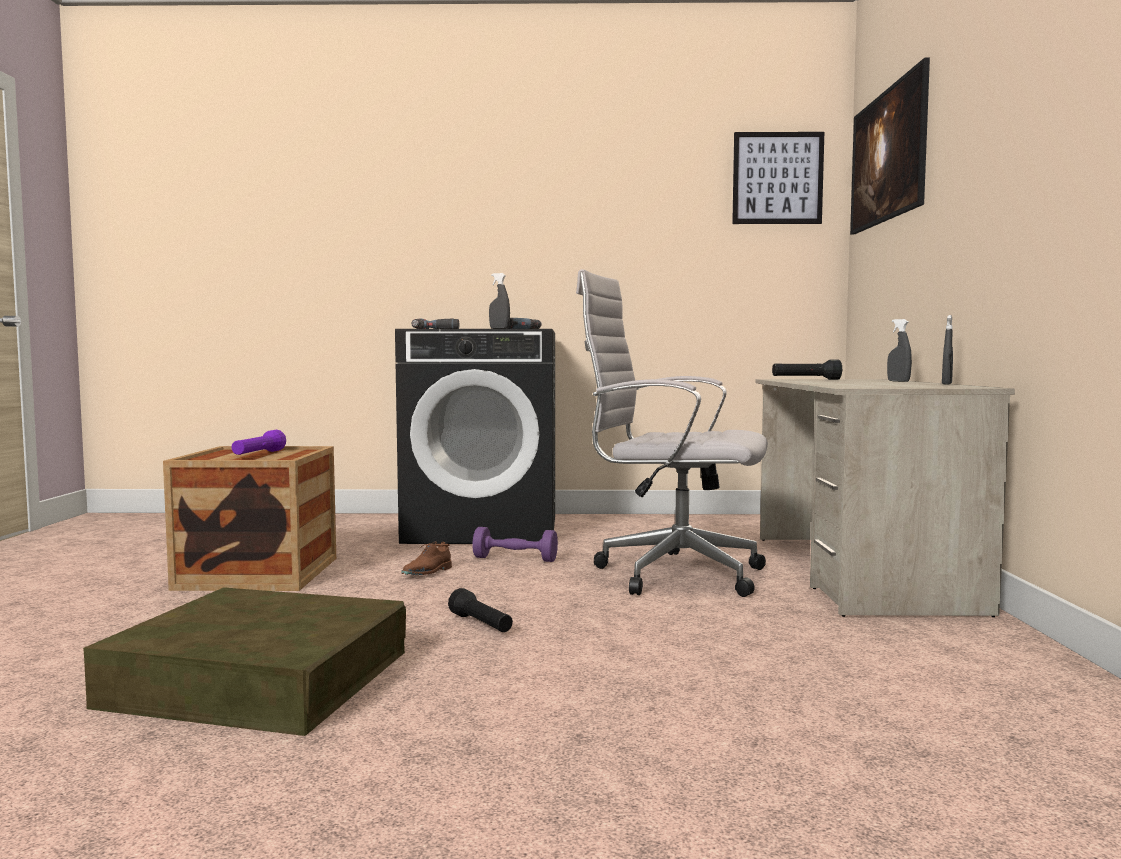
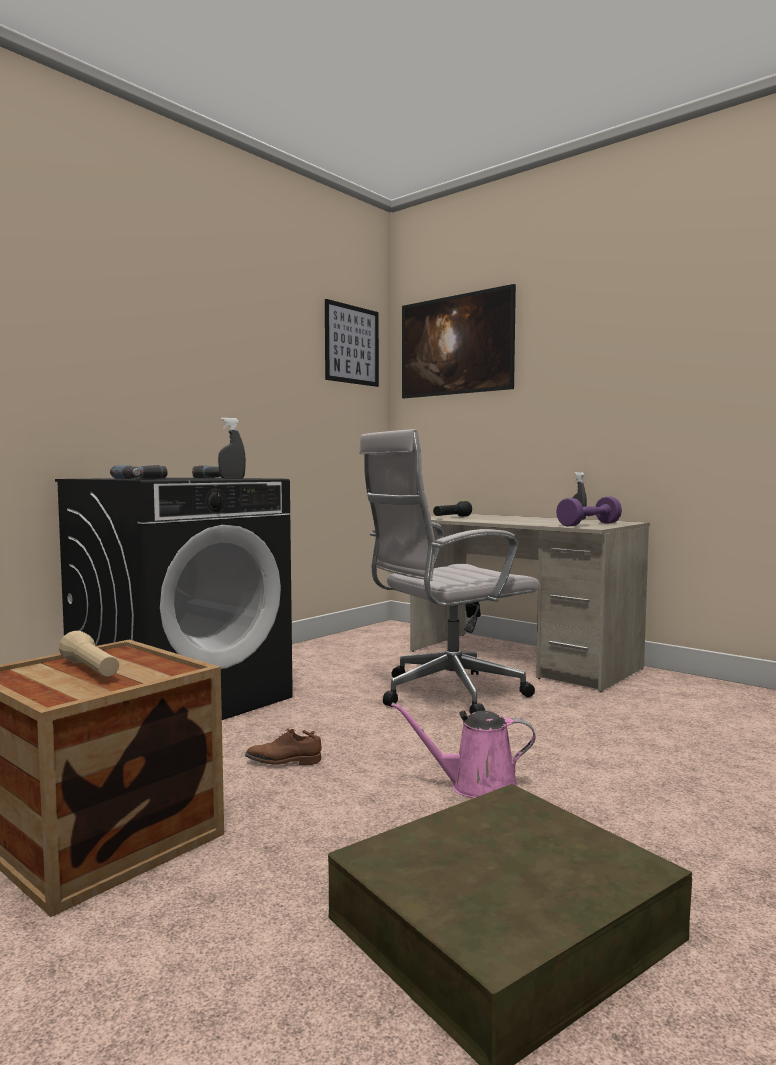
camera: 50 degrees left, 0 degrees up
(258, 454) = (91, 671): purple flashlight -> beige flashlight
(427, 573) = (283, 762): brown shoe -> brown shoe turned 105 degrees clockwise
(481, 625) = (476, 786): black flashlight -> pink watering can
(515, 559) = (308, 721): purple dumbbell -> purple dumbbell (589, 524)
(898, 381) = (521, 517): grey spray bottle -> none

